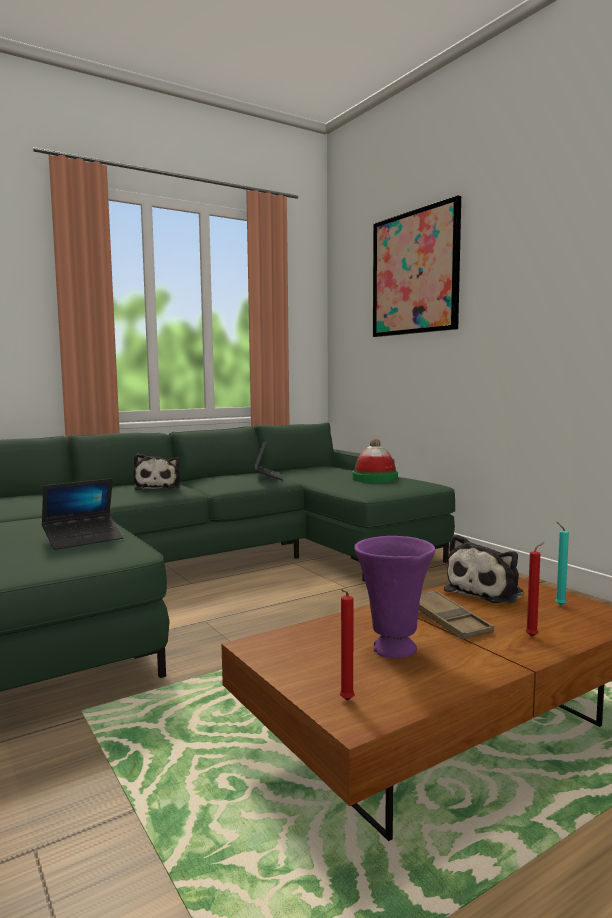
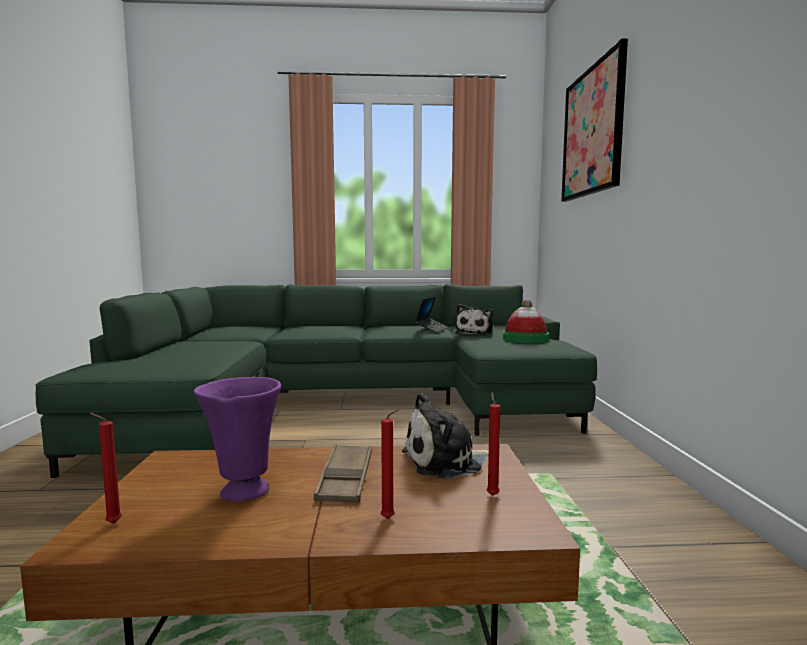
camera: 30 degrees right, 0 degrees up
(83, 539) = (192, 357): laptop -> none
(158, 487) = (334, 328): plush toy -> plush toy (475, 333)
(559, 605) = (492, 494): turquoise candle -> red candle

